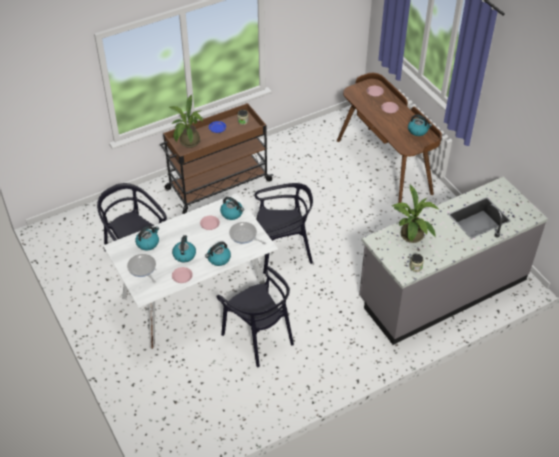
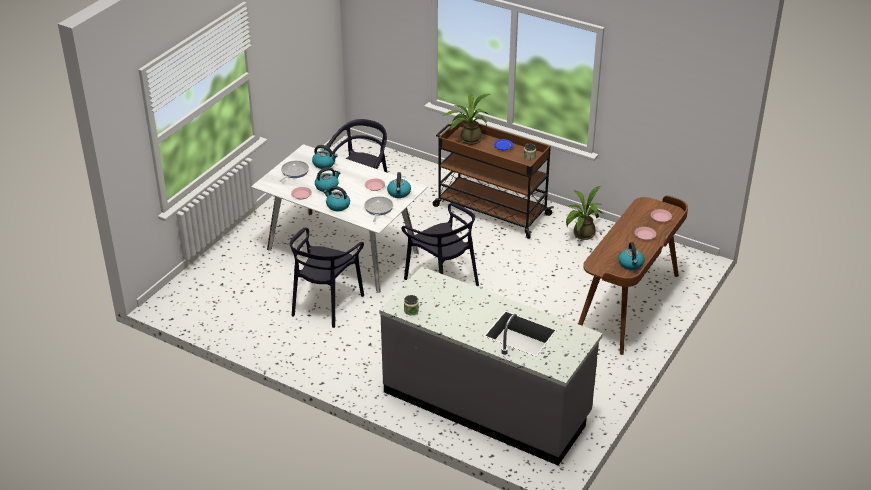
camera: 60 degrees right, 10 degrees down
(412, 237) = (449, 297): potted plant -> potted plant (581, 235)

